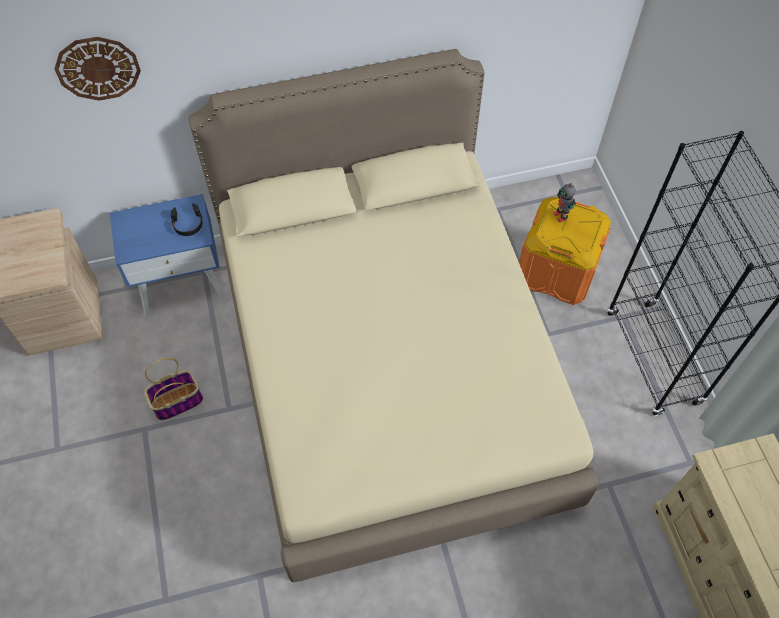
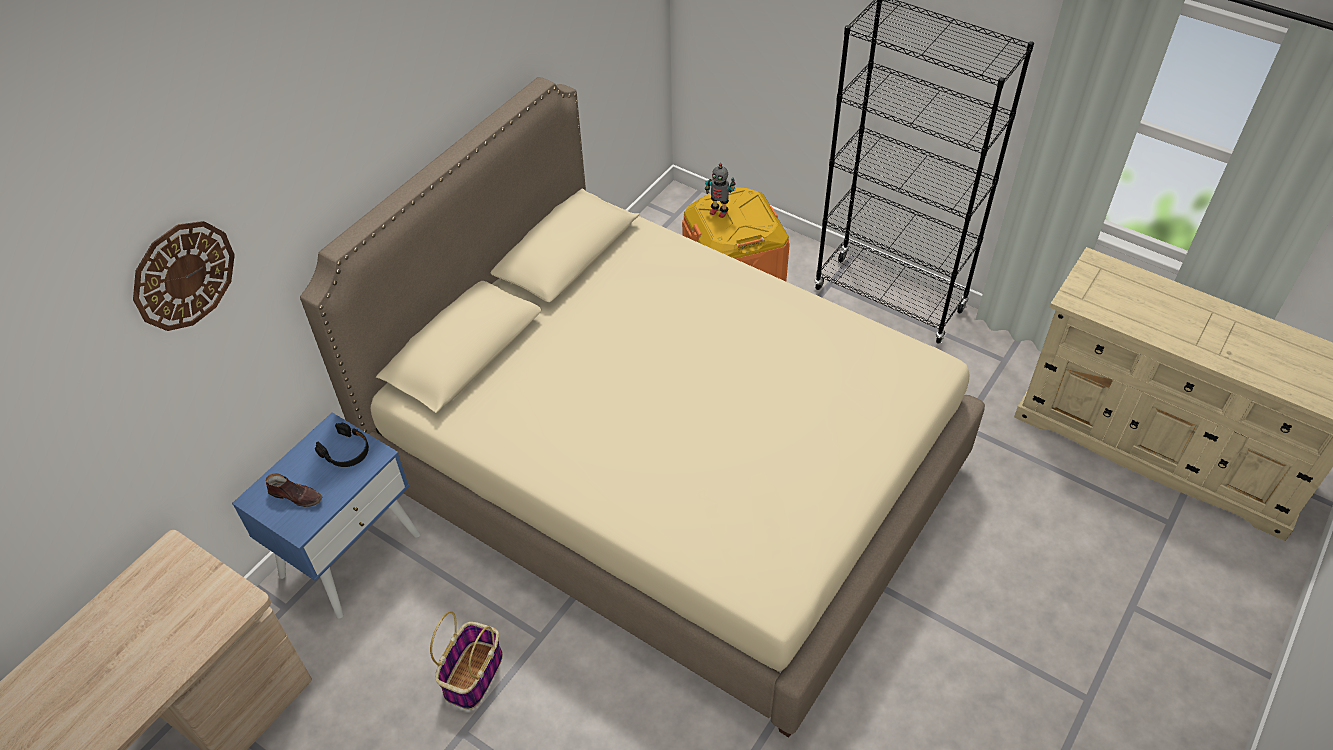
camera: 40 degrees left, 10 degrees down
(141, 232) = (296, 496): none -> brown shoe

